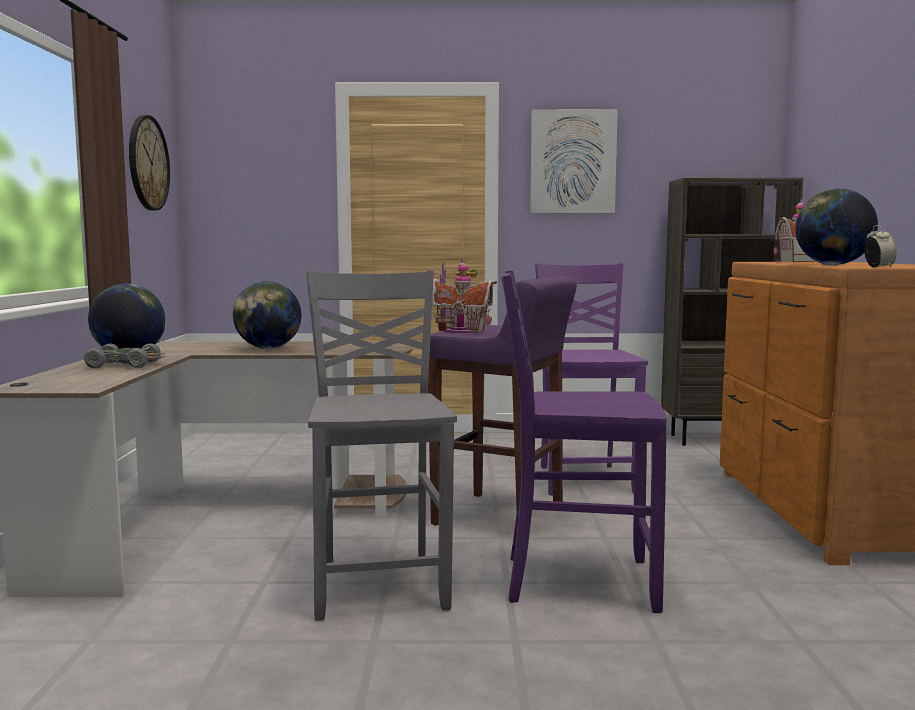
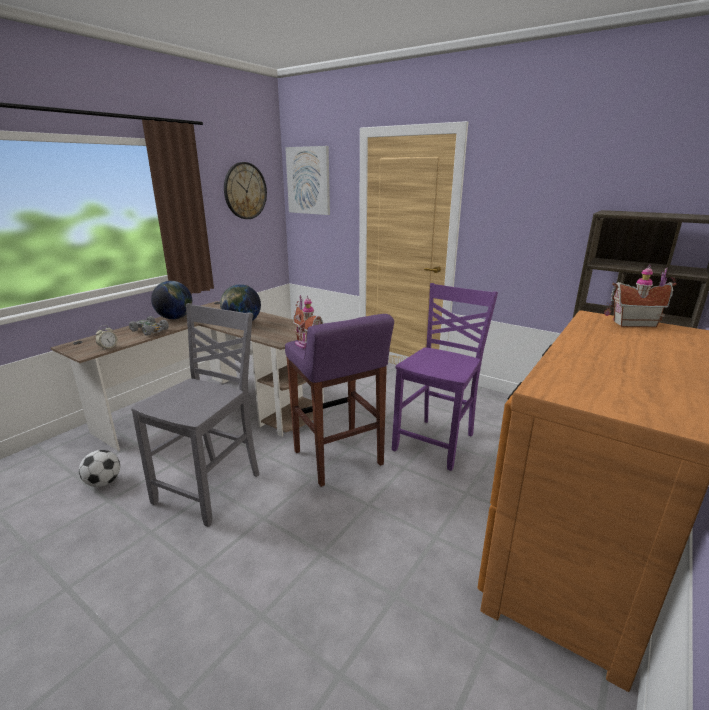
camera: 35 degrees right, 15 degrees up
(175, 630) = (103, 482): none -> football
(572, 162) = (519, 188): picture -> picture (308, 180)
(576, 581) = (296, 537): purple chair -> none
(833, 265) = (576, 363): globe -> none
(878, 267) = (561, 395): alarm clock -> alarm clock (108, 347)

